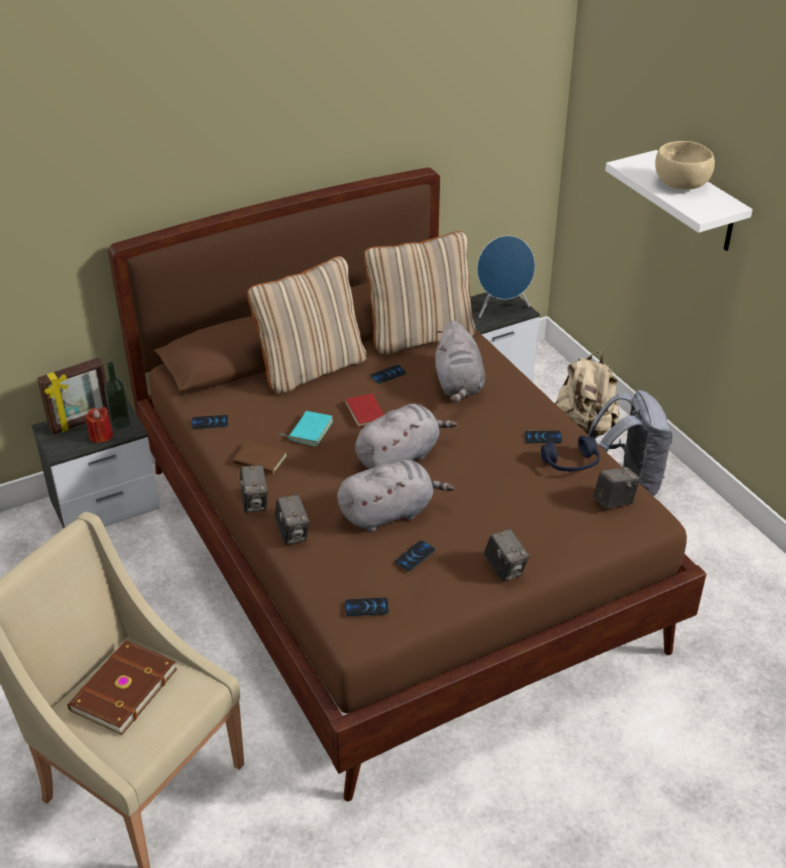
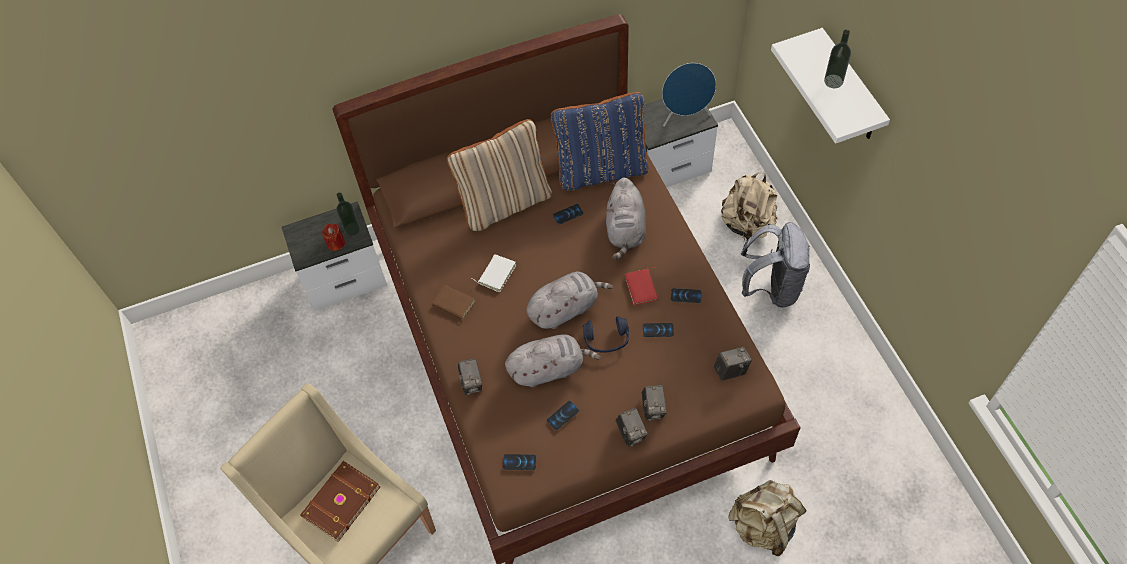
camera: 10 degrees right, 20 degrees up
(81, 422) = (320, 226): picture frame -> none
(210, 422) = (417, 259): phone -> phone (658, 330)
(255, 502) = (445, 348): camera -> camera (653, 409)
(309, 430) = (496, 273): turquoise book -> white book
(367, 412) = (545, 257): red book -> red book (642, 288)
(420, 335) = (601, 169): beige pillow -> blue pillow
(571, 463) = (703, 326): blue headphones -> blue headphones (606, 339)
(676, 723) = (764, 525): none -> beige backpack
(681, 184) = (833, 81): beige bowl -> bottle

